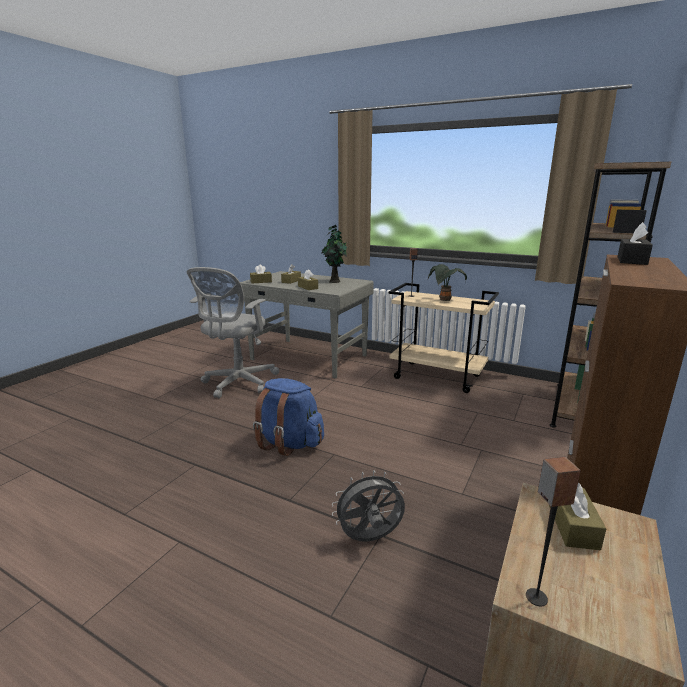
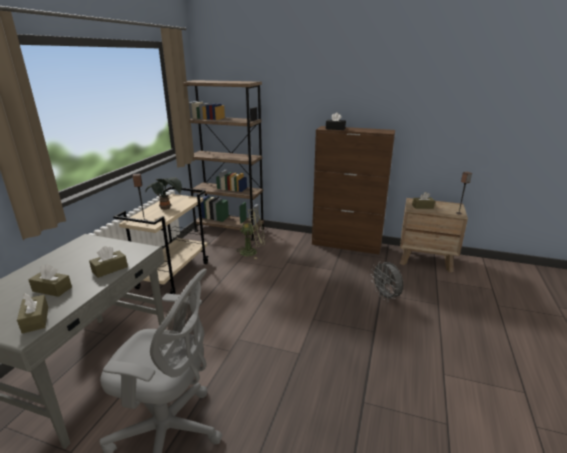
camera: 100 degrees left, 5 degrees up
(288, 443) = (306, 346): blue backpack -> none
(334, 281) = (77, 255): potted plant -> none
(508, 423) = (252, 252): none -> green fan

